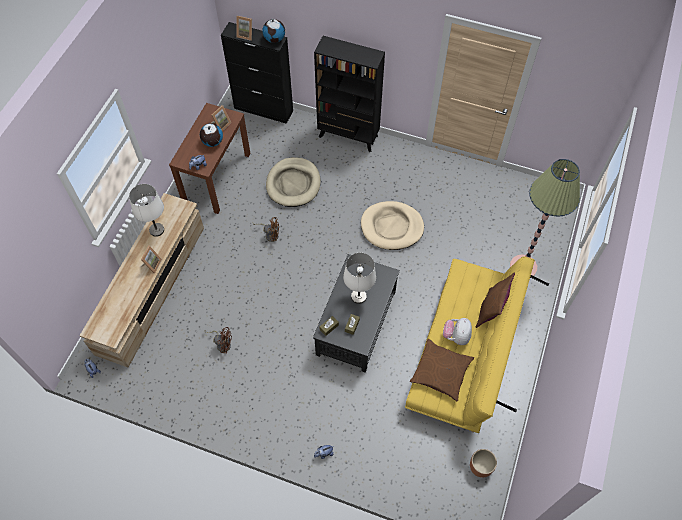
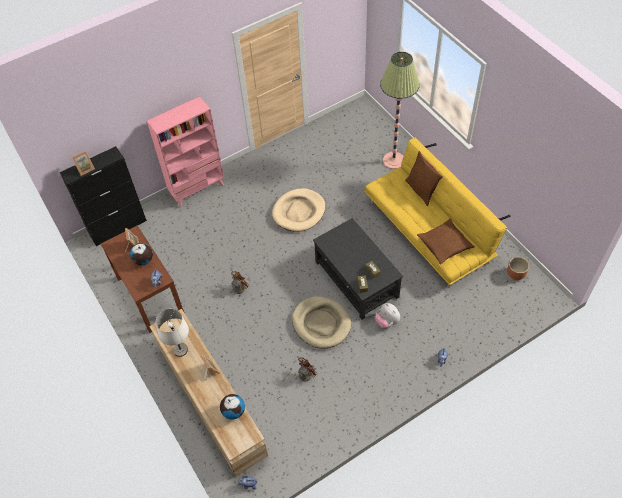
camera: 50 degrees left, 5 degrees down
(275, 39) = (110, 154): globe -> globe (233, 411)
(293, 184) = (205, 248): beige dog bed -> beige dog bed (321, 323)
(348, 136) = (198, 190): black bookcase -> pink bookcase
(358, 297) = (353, 253): white table lamp -> none
(456, 336) = (425, 220): plush toy -> plush toy (387, 321)

